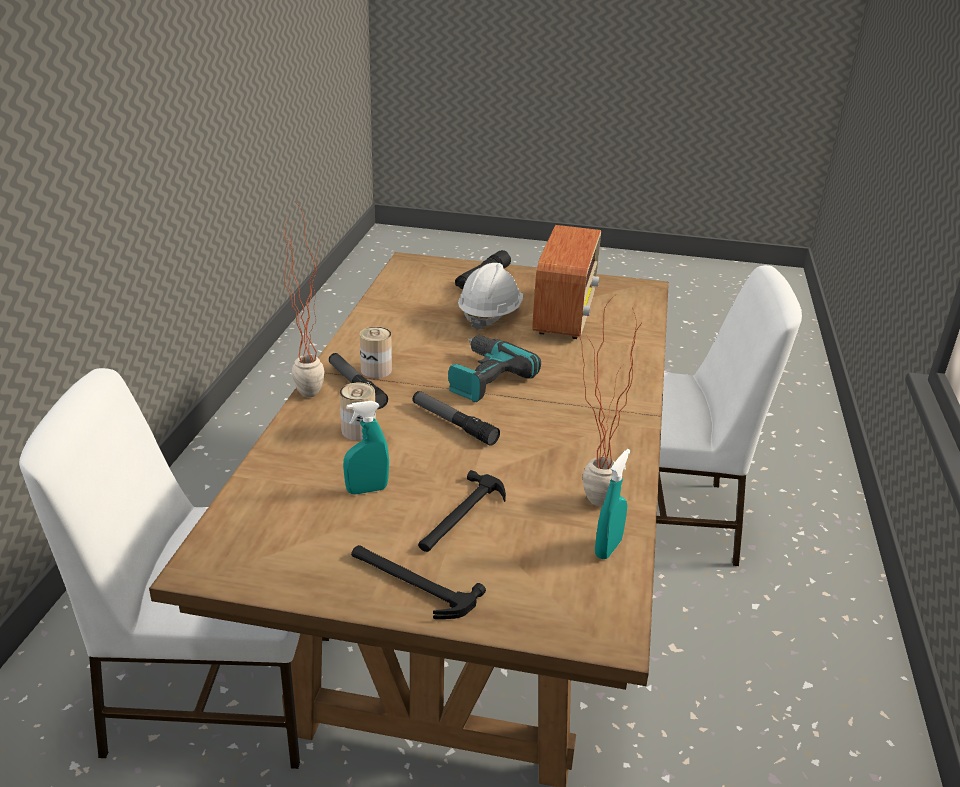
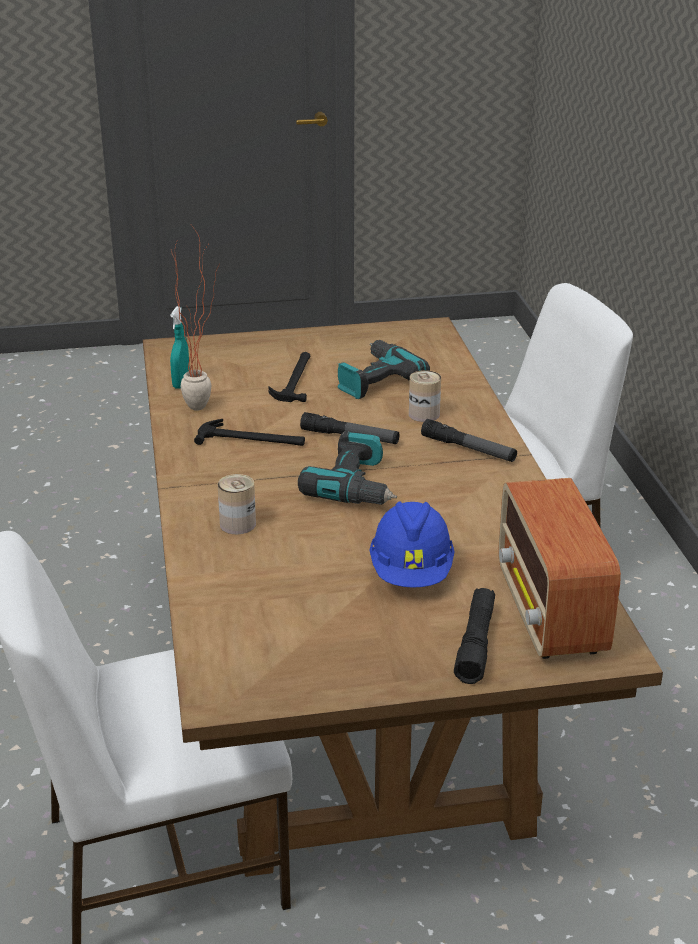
camera: 160 degrees right, 0 degrees up
(312, 389) = (504, 437): potted plant -> none
(367, 490) = (375, 380): turquoise spray bottle -> power drill
(376, 370) = (468, 468): can -> can (238, 524)
(410, 582) = (301, 344): hammer -> hammer (251, 439)
(489, 315) = (411, 572): white hard hat -> blue hard hat
(565, 314) = (316, 601): radio -> radio (550, 613)

